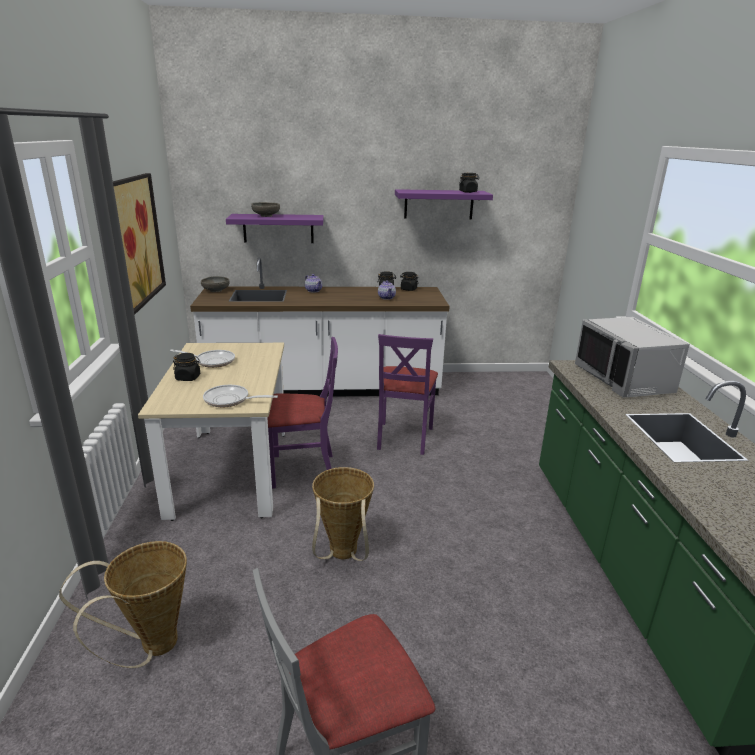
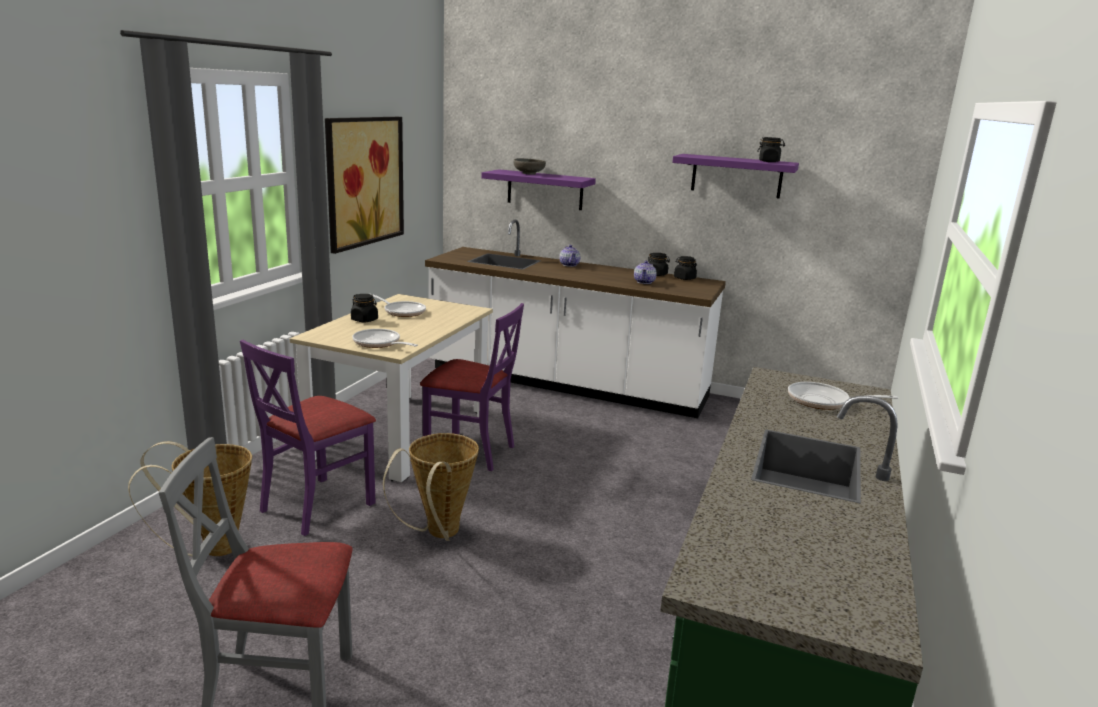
camera: 25 degrees right, 5 degrees down
(216, 290) = (467, 251): grey bowl -> none
(403, 437) = (610, 449): purple chair -> purple chair (316, 505)
(624, 380) = (823, 401): grey microwave -> frying pan

